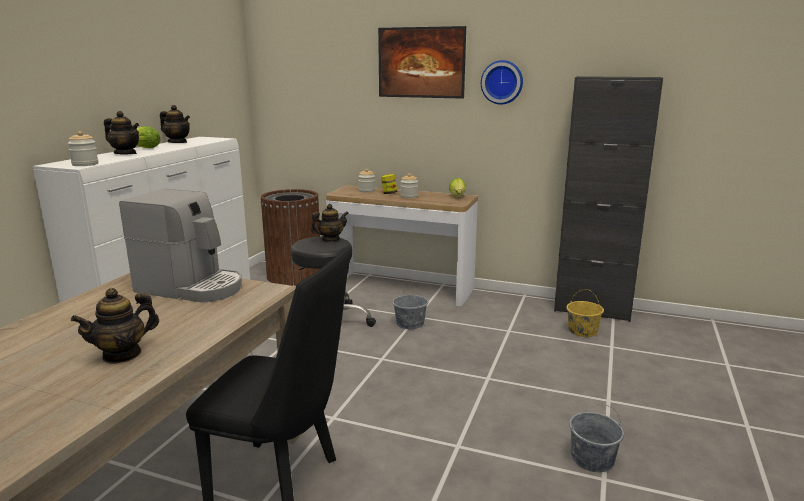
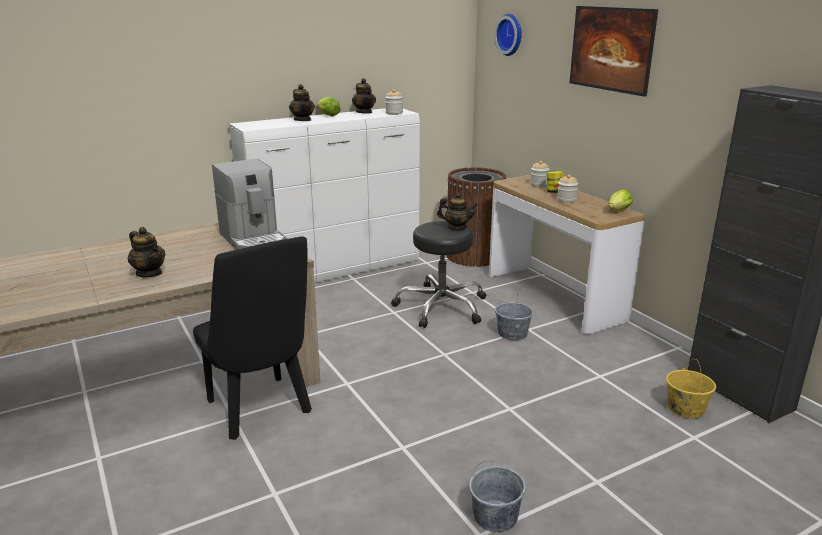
camera: 40 degrees right, 5 degrees up
(85, 164) = (256, 127): jar -> jar (394, 113)
(122, 354) = (149, 273): teapot -> teapot turned 135 degrees counterclockwise
(502, 82) = (687, 82): wall clock -> wall clock (511, 34)

